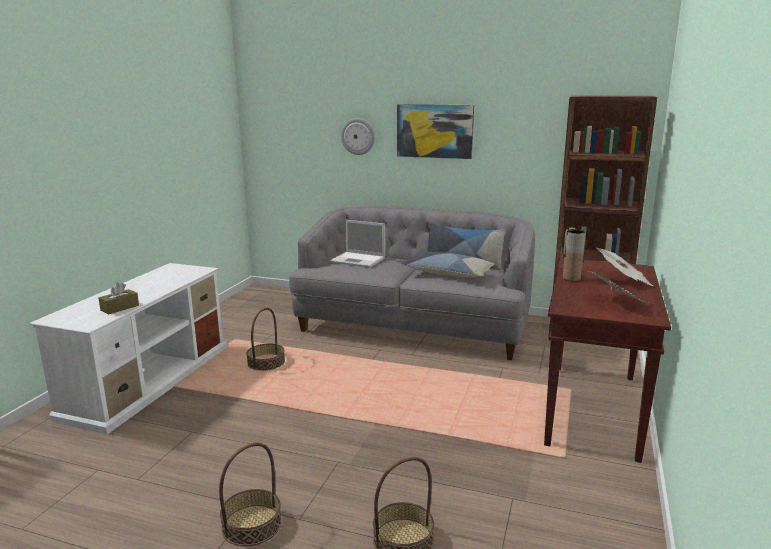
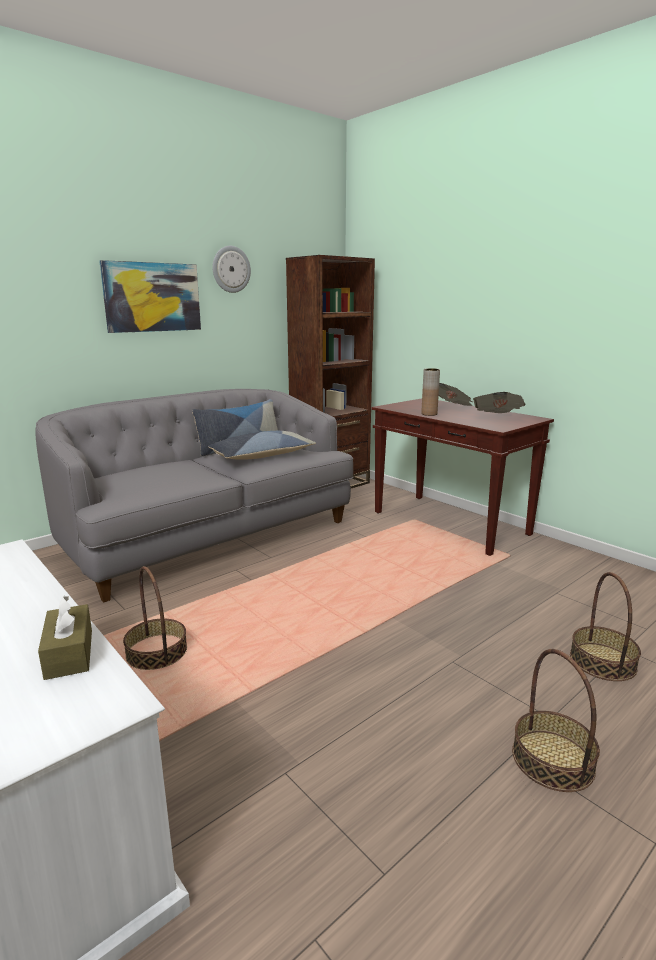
camera: 60 degrees left, 0 degrees up
(358, 136) = (42, 307): wall clock -> wall clock (231, 269)
(358, 260) = (140, 474): laptop -> none

